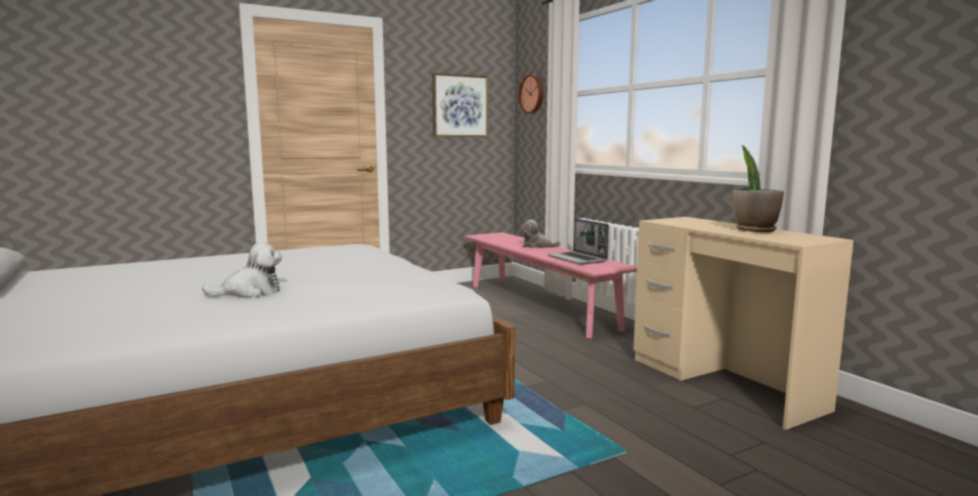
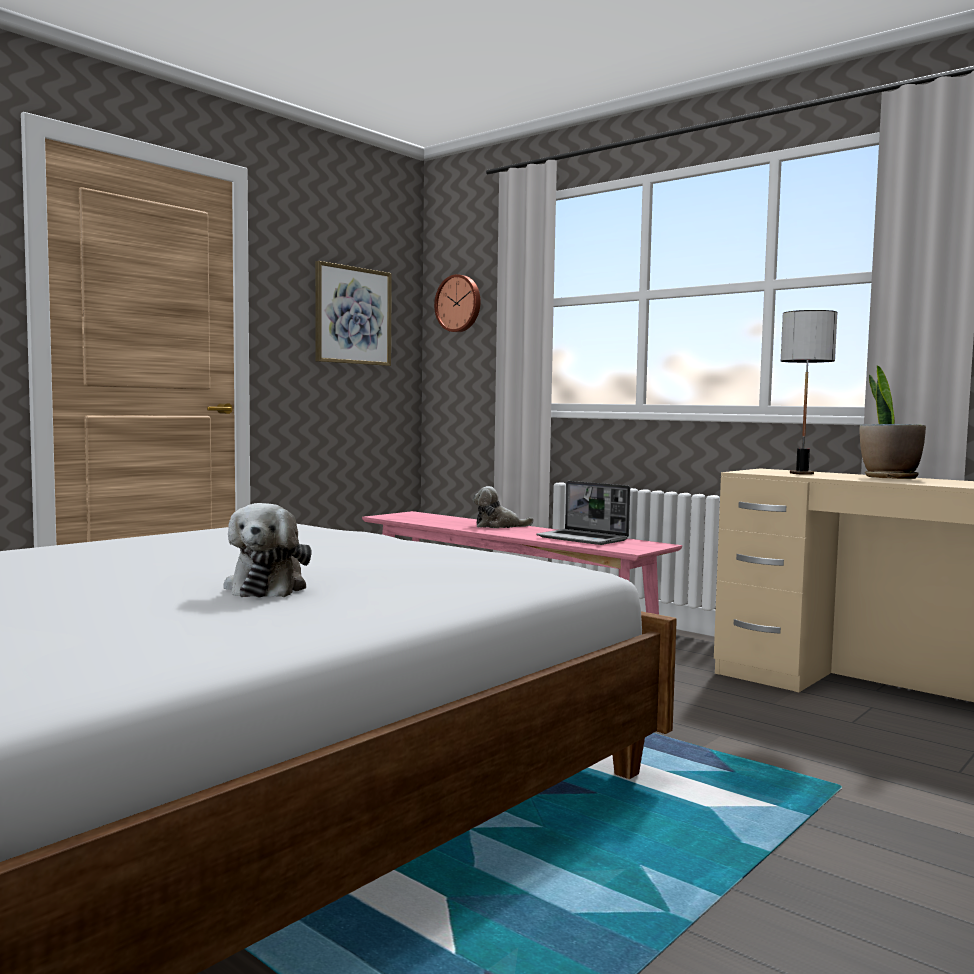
camera: 20 degrees left, 5 degrees down
(250, 292) = (268, 587): plush toy -> plush toy turned 135 degrees clockwise
(697, 223) = (801, 473): none -> table lamp

